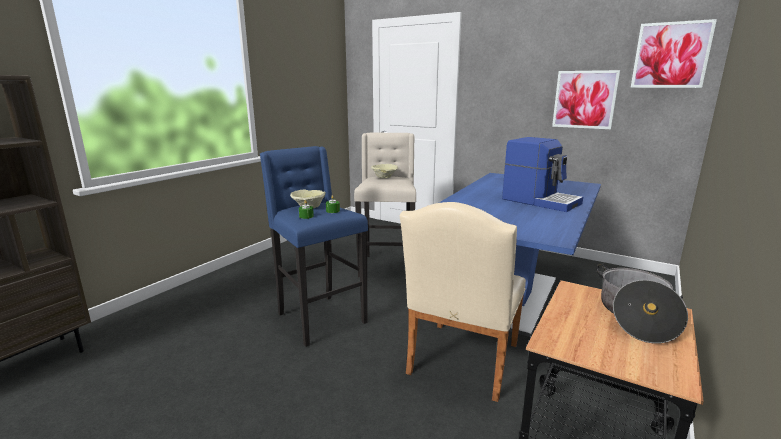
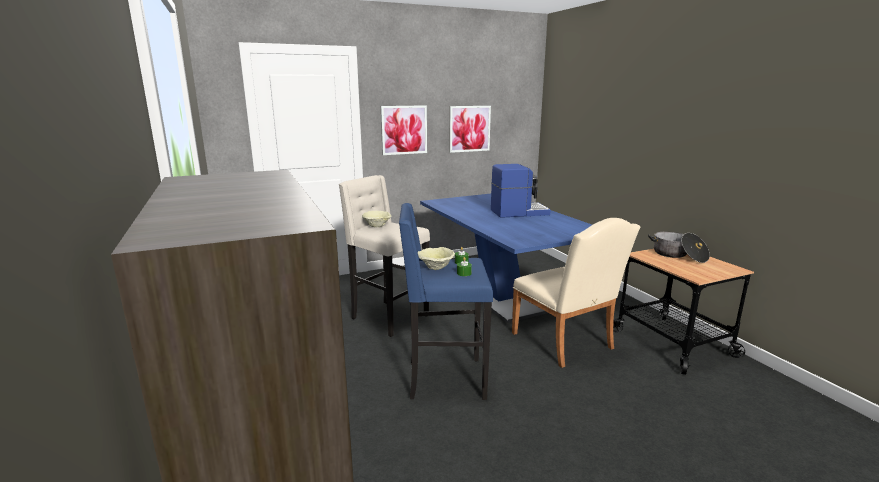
camera: 55 degrees left, 0 degrees up
(671, 55) = (516, 95): picture -> picture (404, 130)

